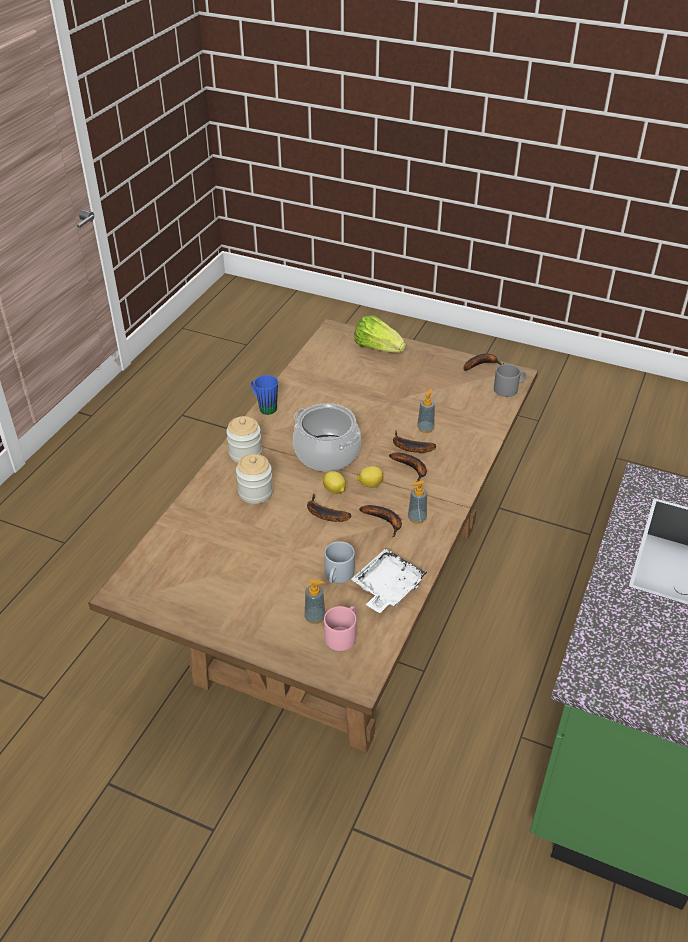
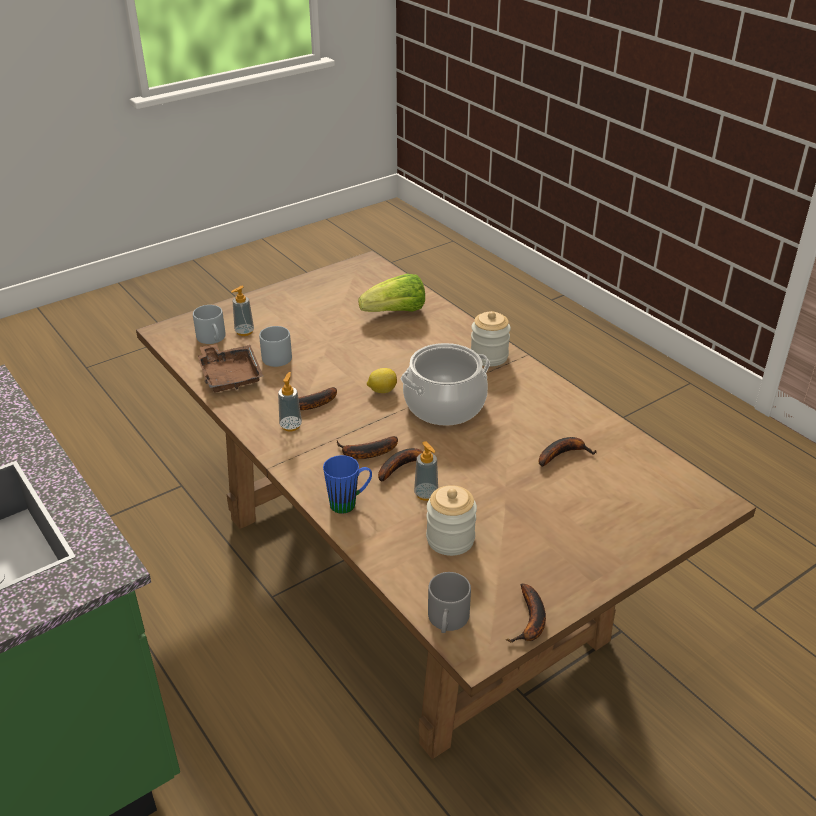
camera: 120 degrees right, 5 degrees down
(255, 492) = (424, 346): jar -> jar (450, 539)
(264, 407) = (562, 390): blue mug -> blue mug (349, 503)
(323, 514) = (356, 373): banana -> banana (563, 454)
(342, 634) = (213, 338): pink mug -> grey mug
(370, 484) = (369, 415): lemon -> none
(378, 348) = (642, 527): lettuce -> lettuce (396, 312)
(387, 588) = (230, 375): white tray -> brown tray

